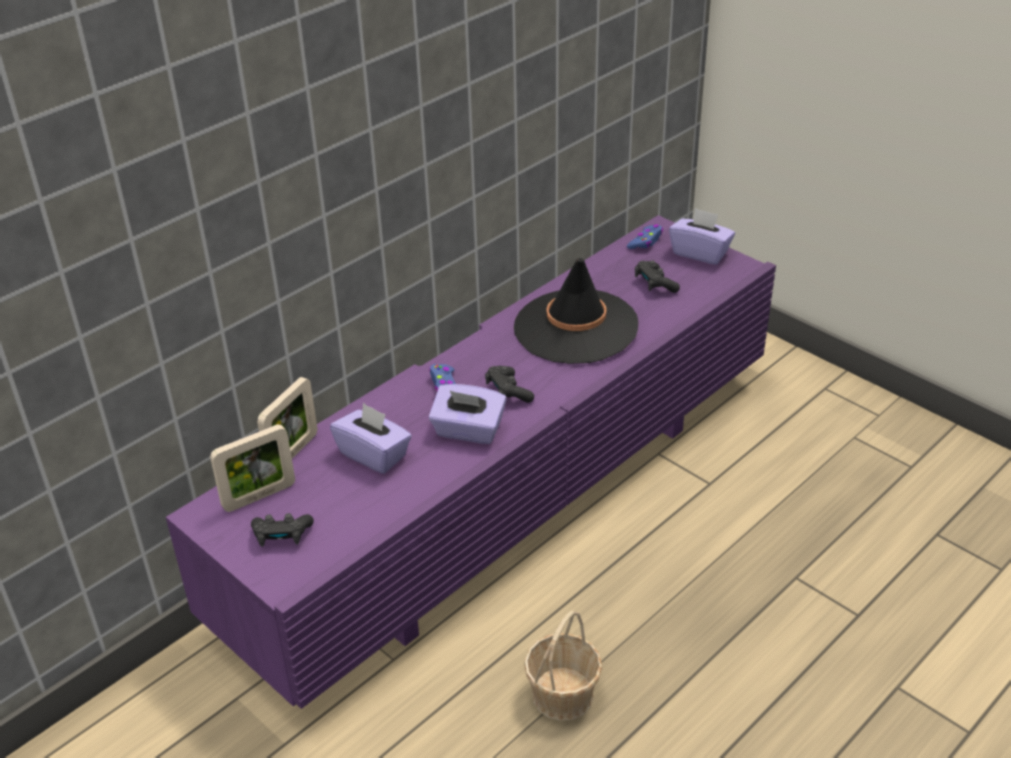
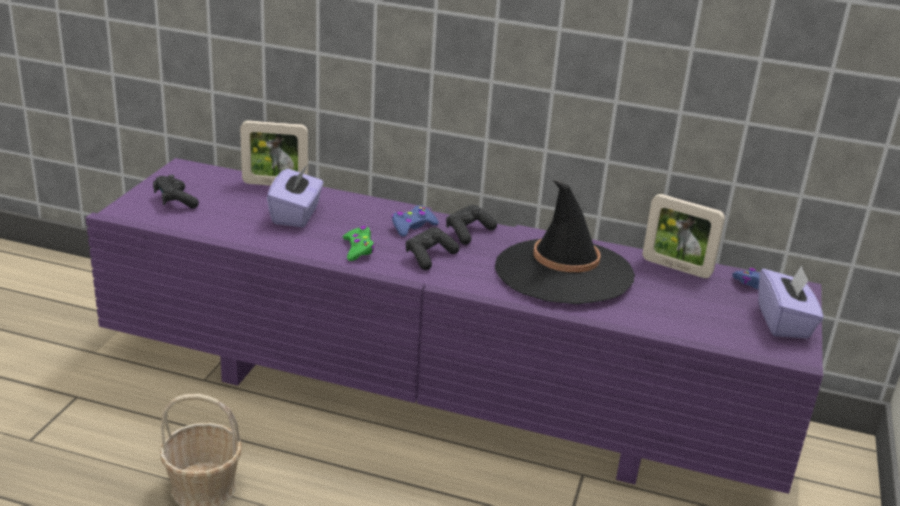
camera: 60 degrees right, 10 degrees down
(259, 496) = (216, 183): picture frame -> picture frame (676, 267)
(468, 431) = (358, 249): purple tissue box -> green game controller
(655, 284) = (688, 303): black game controller -> black game controller (468, 233)

